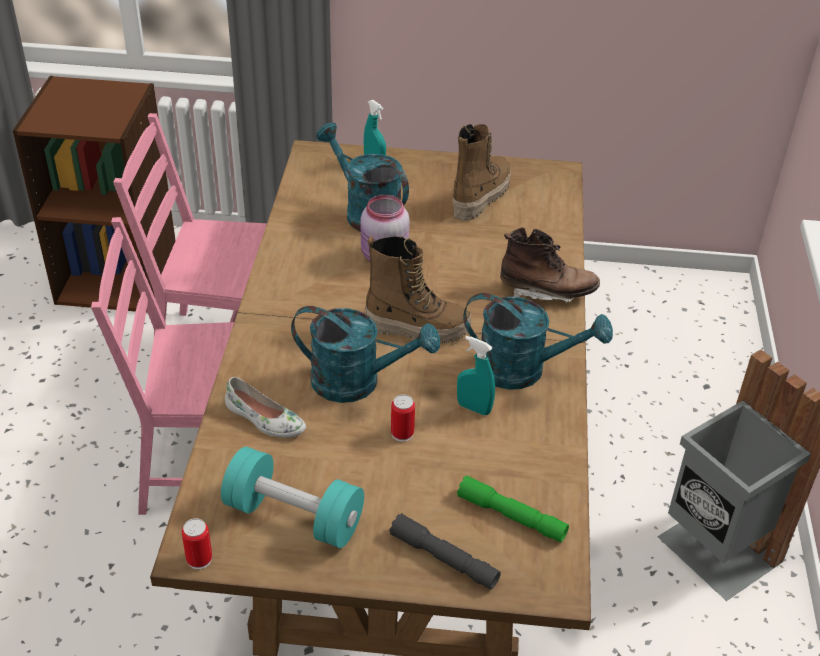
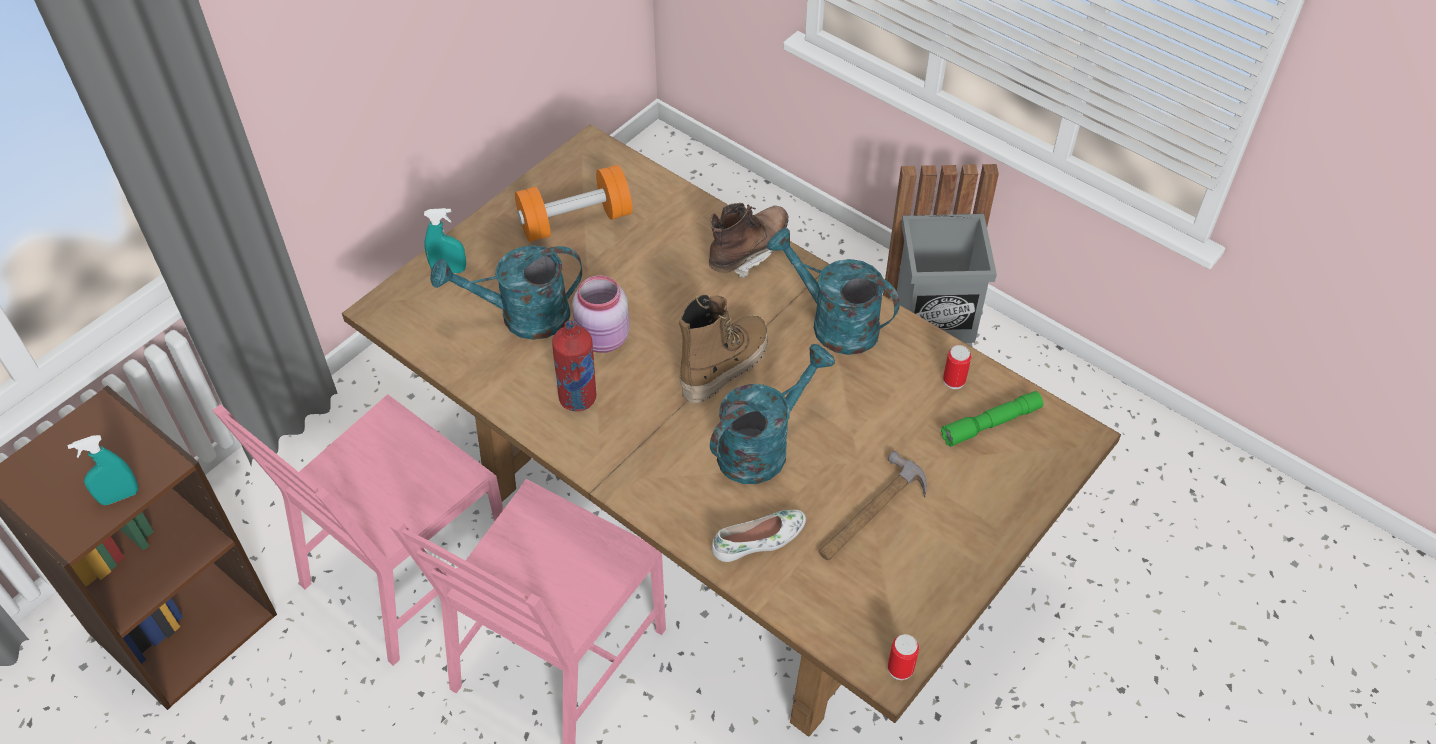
camera: 55 degrees left, 10 degrees up
(294, 516) = (895, 574): turquoise dumbbell -> none
(318, 269) = (578, 397): none -> red bottle
(343, 475) = (870, 514): none -> hammer
(402, 433) = (849, 447): can -> can (954, 380)
(444, 558) = (1007, 492): grey flashlight -> none
(474, 408) = (854, 381): turquoise spray bottle -> turquoise spray bottle (119, 496)
(480, 196) = (575, 221): boot -> orange dumbbell
(523, 370) = (833, 323): turquoise watering can -> turquoise watering can turned 105 degrees counterclockwise

